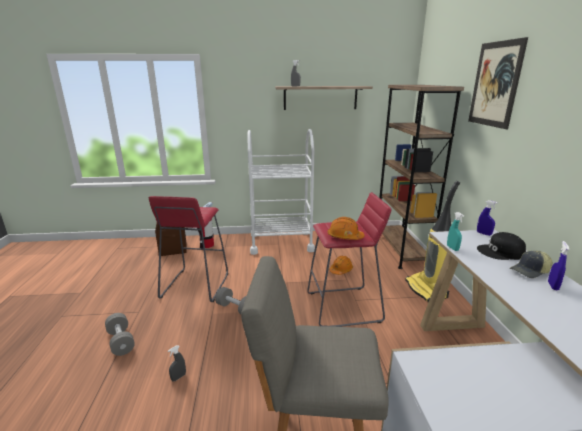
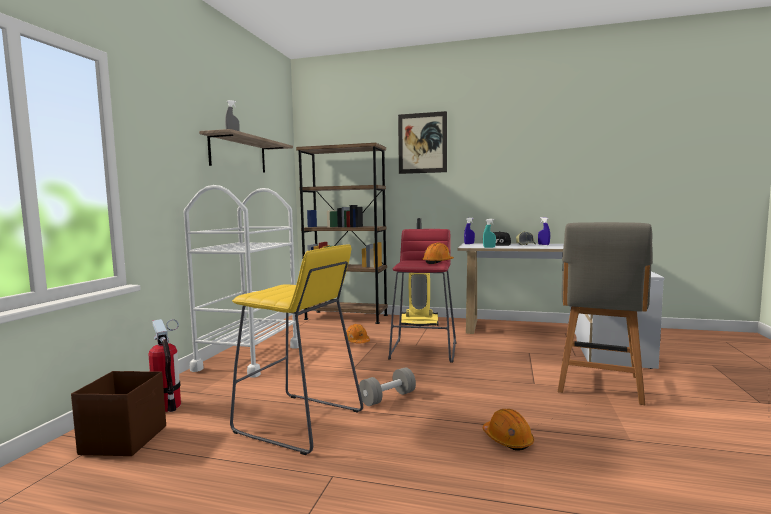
camera: 70 degrees left, 15 degrees down
(121, 341) = (412, 490): grey dumbbell -> none
(178, 377) = (507, 439): grey spray bottle -> orange hard hat
(195, 285) = (299, 422): red stool -> yellow stool

